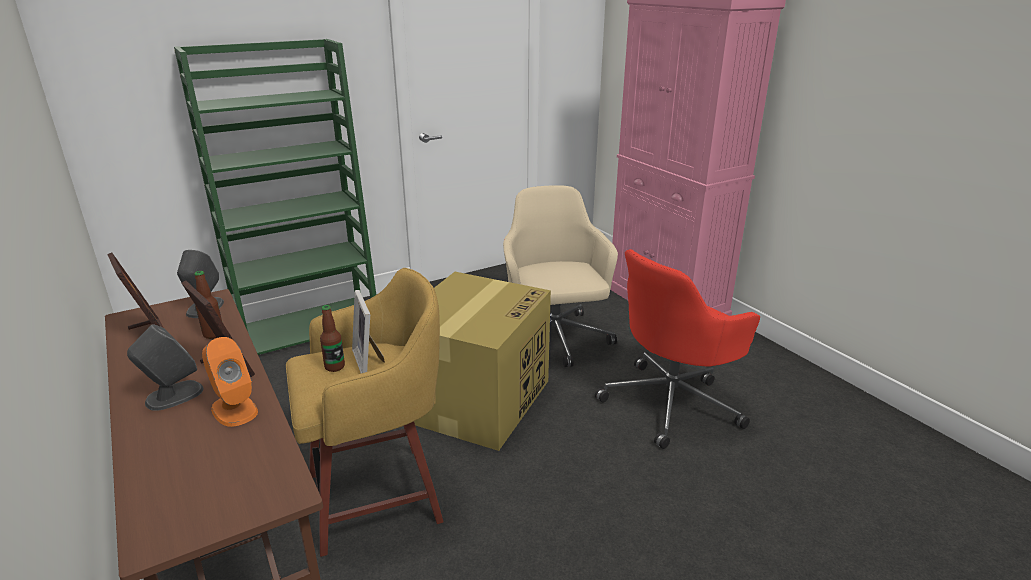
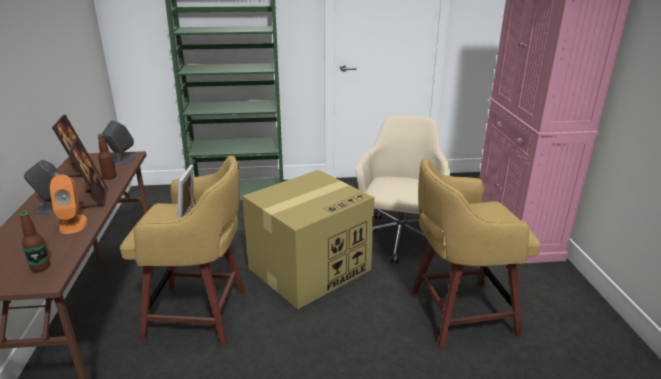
camera: 25 degrees right, 0 degrees up
(334, 367) = (169, 215): bottle -> bottle (40, 267)
(672, 402) = (458, 313): red office chair -> yellow stool

